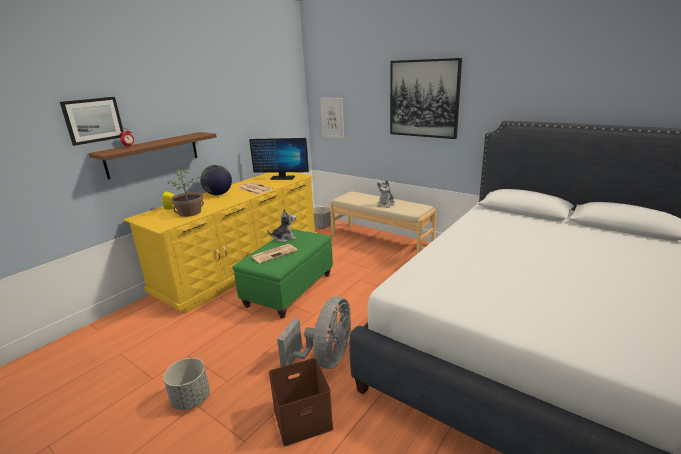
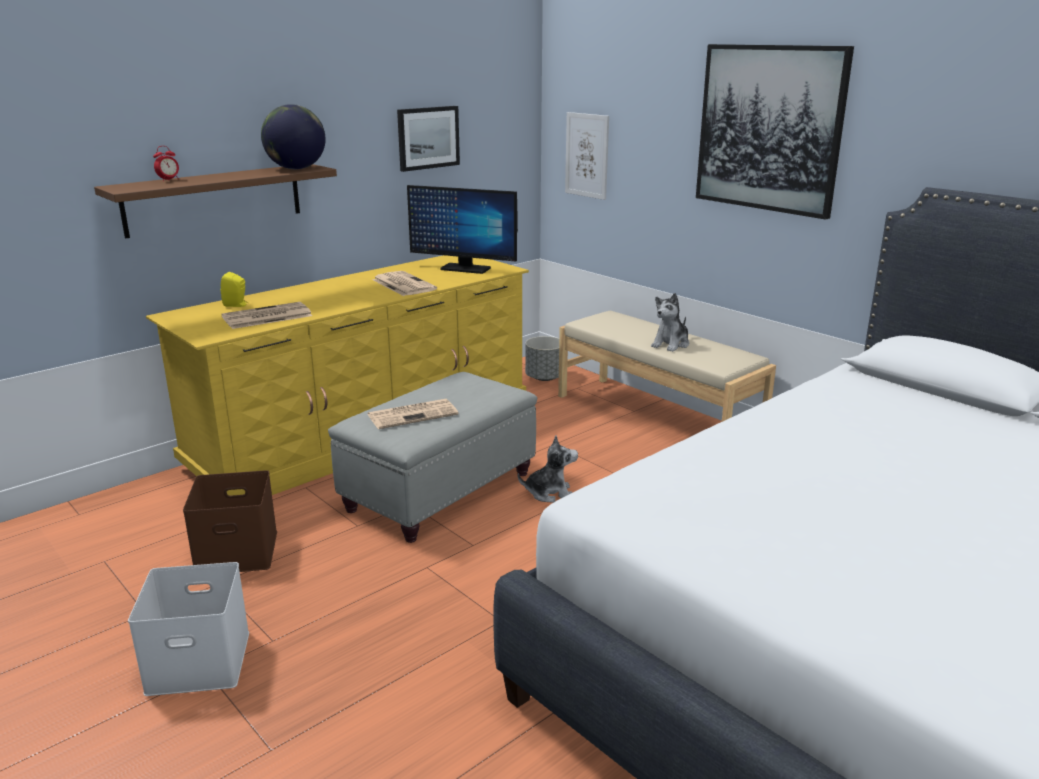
camera: 10 degrees right, 0 degrees up
(93, 120) = (108, 127): picture -> picture (428, 138)
(190, 213) = (266, 317): potted plant -> newspaper
(191, 399) = (201, 660): grey planter -> white storage box
(218, 194) = (331, 288): globe -> globe (296, 169)
(284, 238) = (442, 388): plush toy -> plush toy (549, 493)
(289, 290) = (439, 492): green ottoman -> grey ottoman
(303, 417) = (390, 728): brown storage box -> brown storage box (239, 551)
(325, 359) = (466, 631): grey fan -> none

